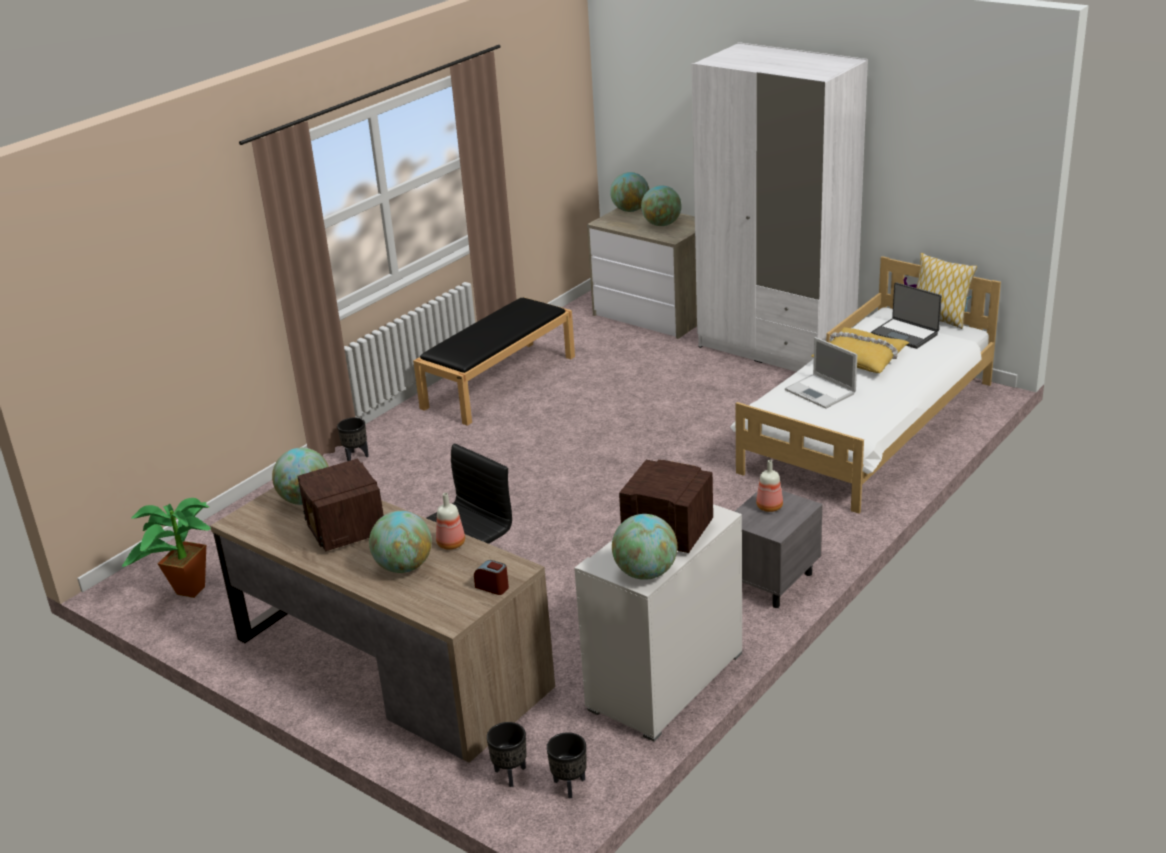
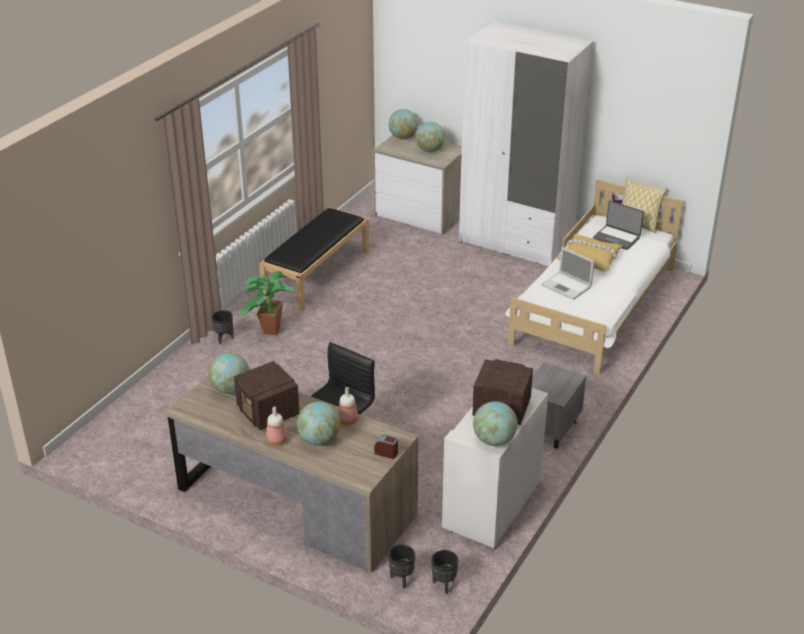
camera: 10 degrees left, 5 degrees up
(185, 593) = (126, 454): potted plant -> potted plant (268, 332)
(769, 506) = (550, 378): bottle -> bottle (276, 440)

